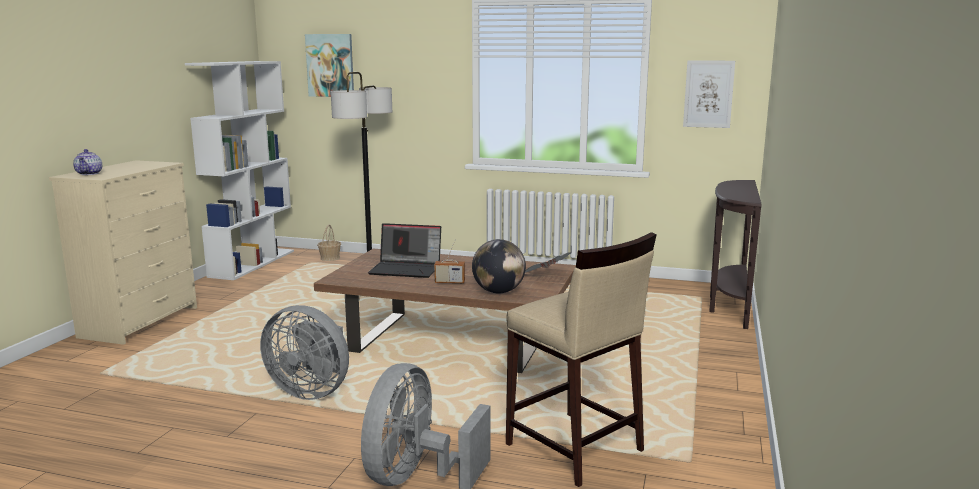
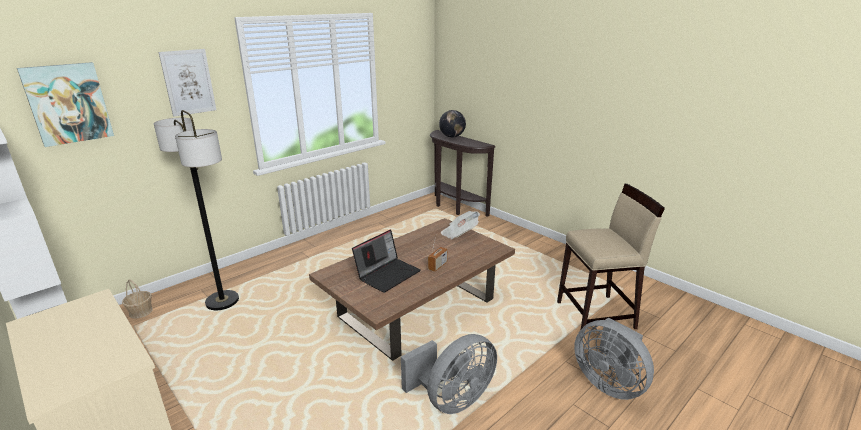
camera: 60 degrees left, 10 degrees up
(89, 173) = (70, 372): teapot -> none
(498, 292) = (475, 256): globe -> globe (452, 137)
(708, 94) = (408, 80): picture -> picture (188, 82)

